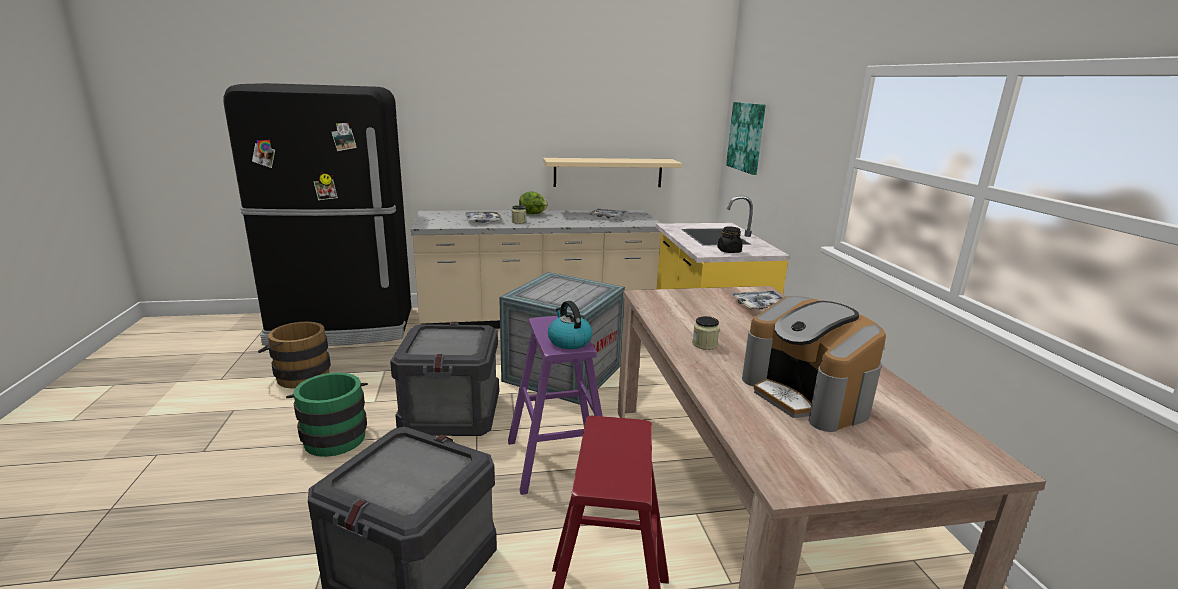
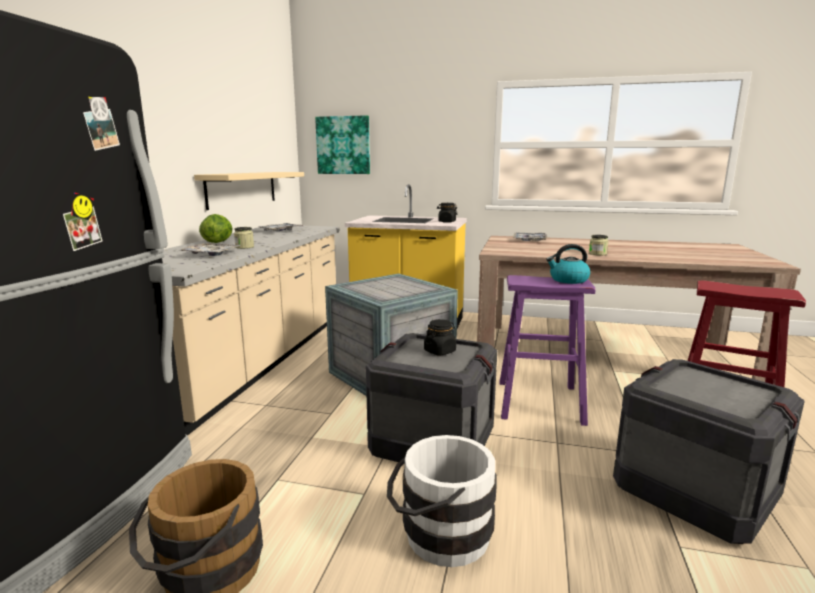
camera: 65 degrees left, 5 degrees down
(334, 436) = (438, 535): green bucket -> white bucket
(456, 343) = (440, 351): none -> black jar
(806, 395) = (670, 251): coffee machine -> none

